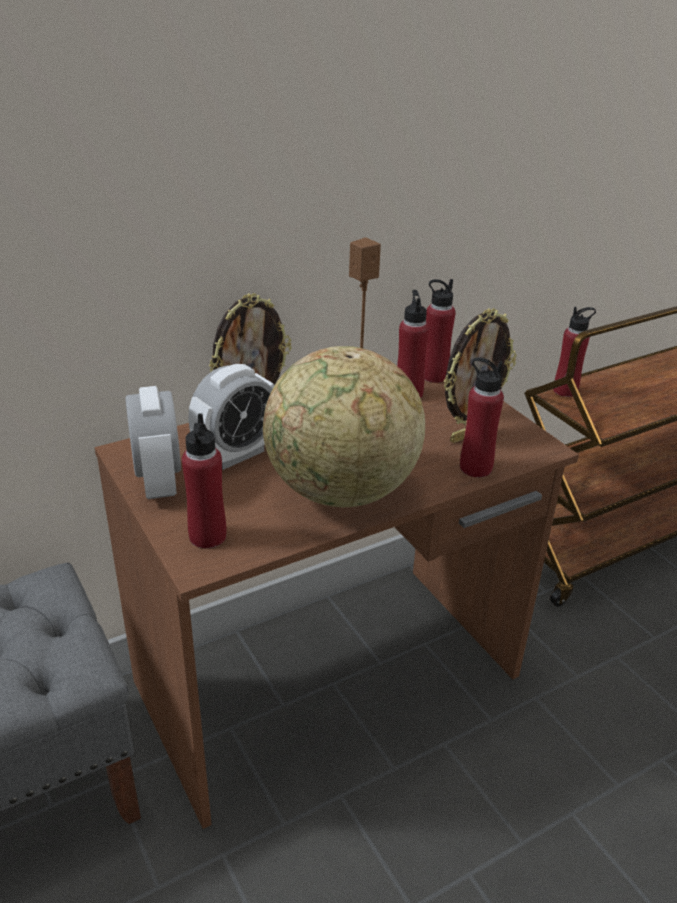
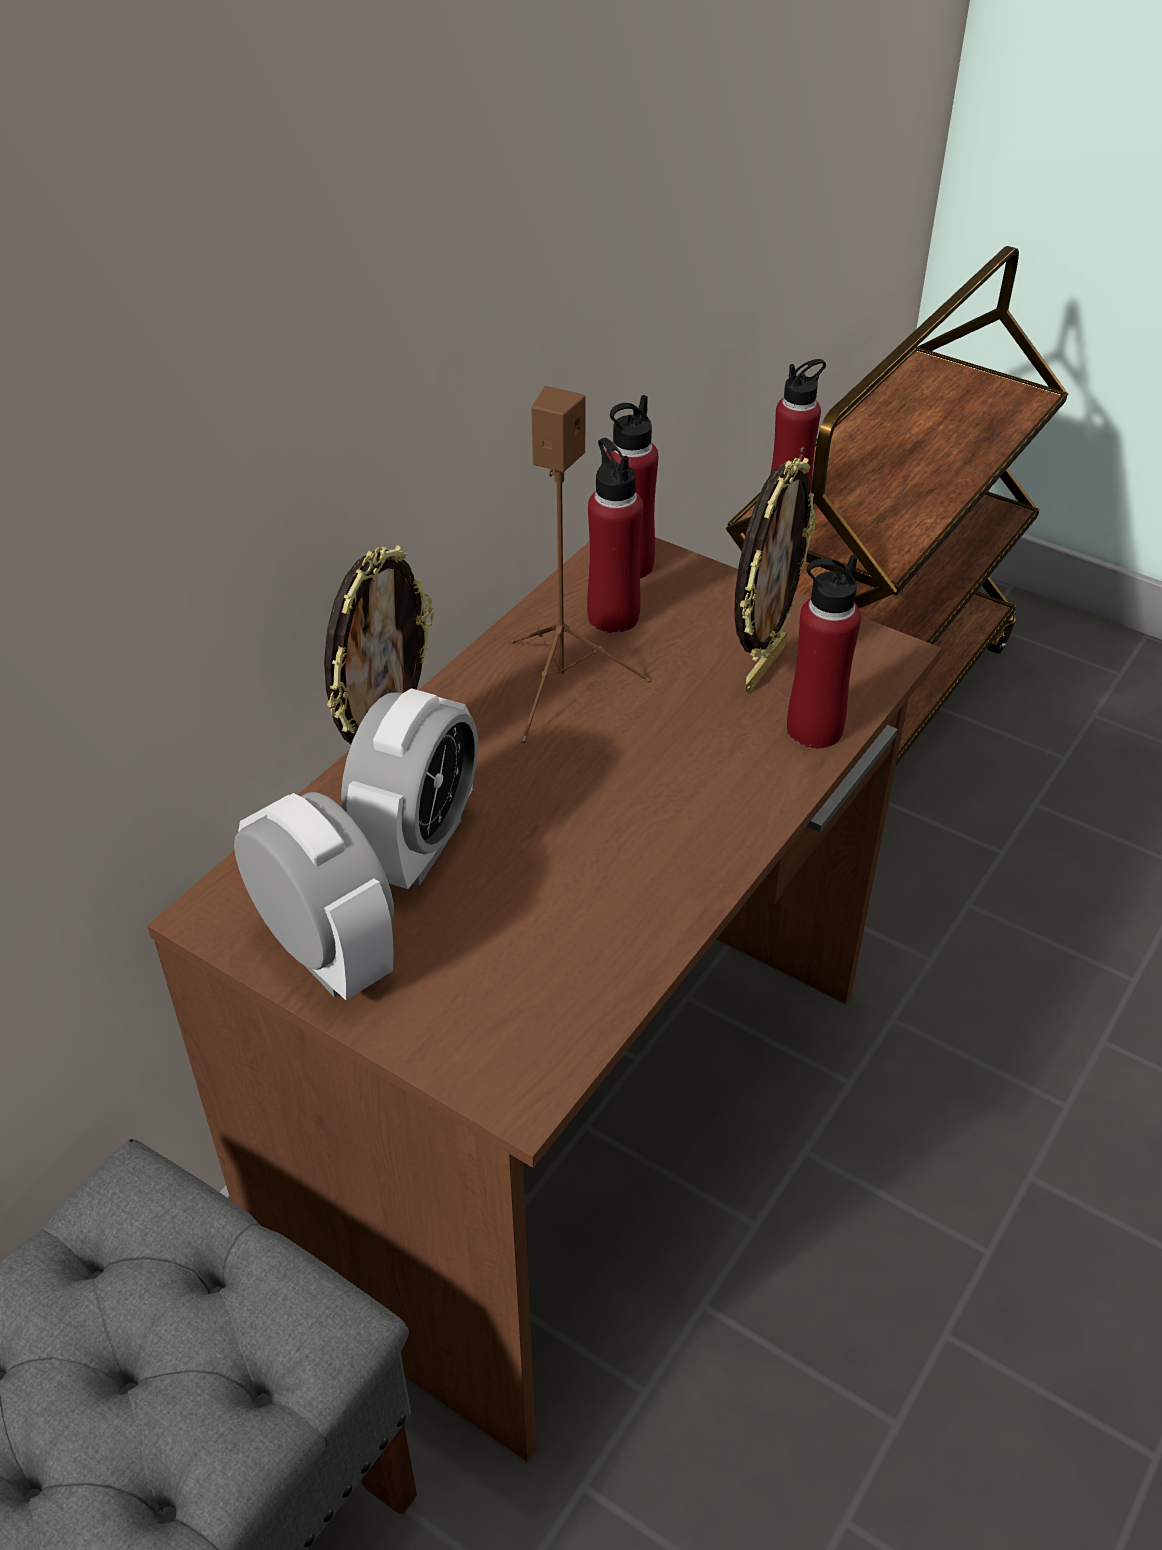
camera: 25 degrees left, 10 degrees up
(207, 536) = (494, 1029): red bottle -> none
(341, 492) = (645, 855): globe -> none

